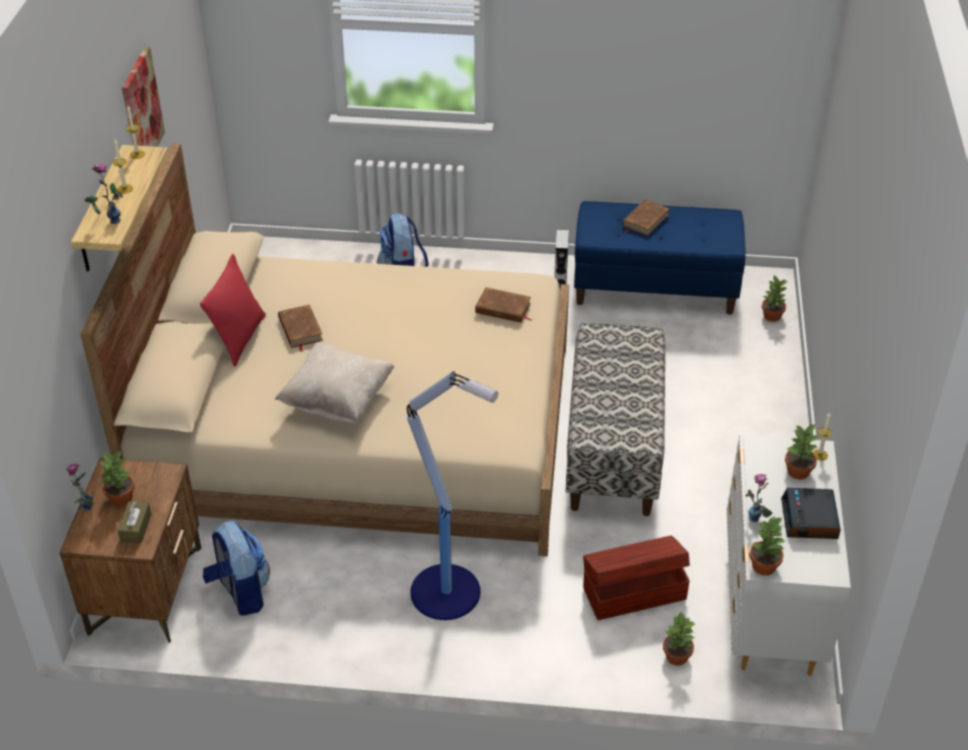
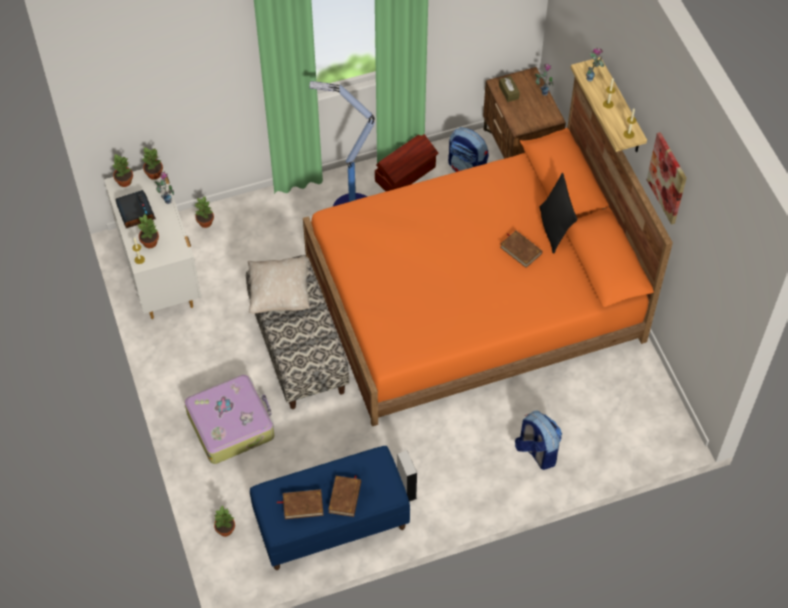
camera: 155 degrees right, 15 degrees up
(121, 498) = (531, 104): potted plant -> potted plant (124, 181)
(239, 338) = (554, 229): red pillow -> black pillow
(337, 401) = (457, 205): beige pillow -> beige pillow (279, 294)
(359, 430) = (474, 298): beige bed -> orange bed
(503, 309) = (396, 320): brown book -> brown book (302, 505)
(633, 592) = (245, 251): brown storage box -> brown storage box (406, 174)
(731, 402) = (231, 424): none -> suitcase

